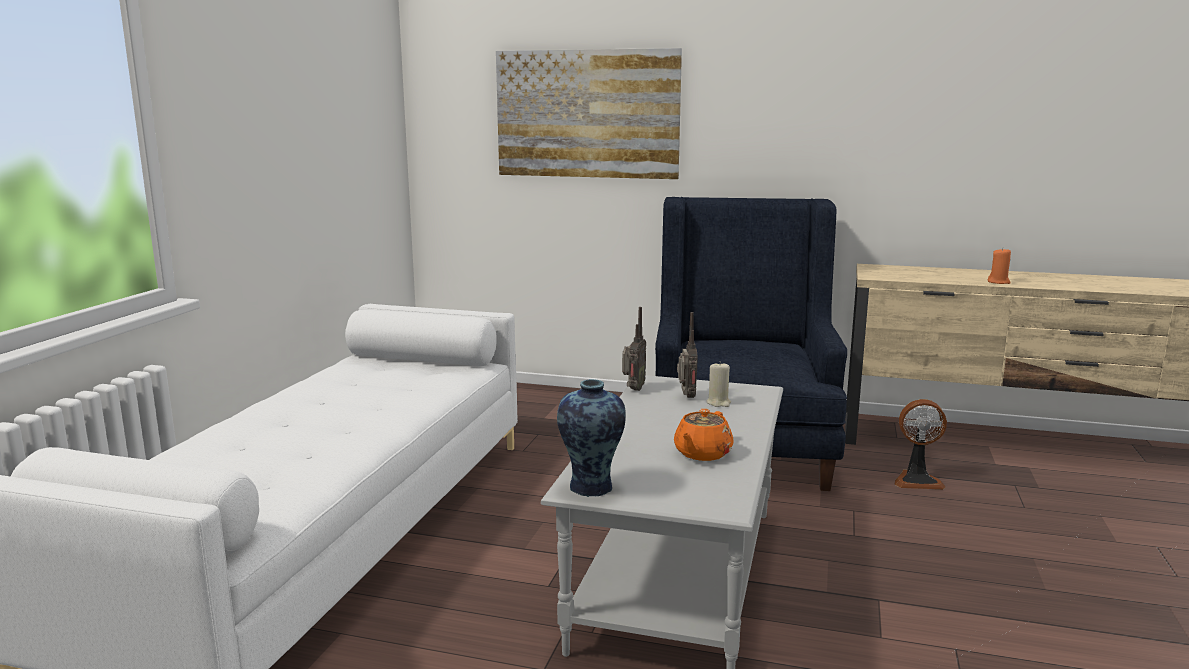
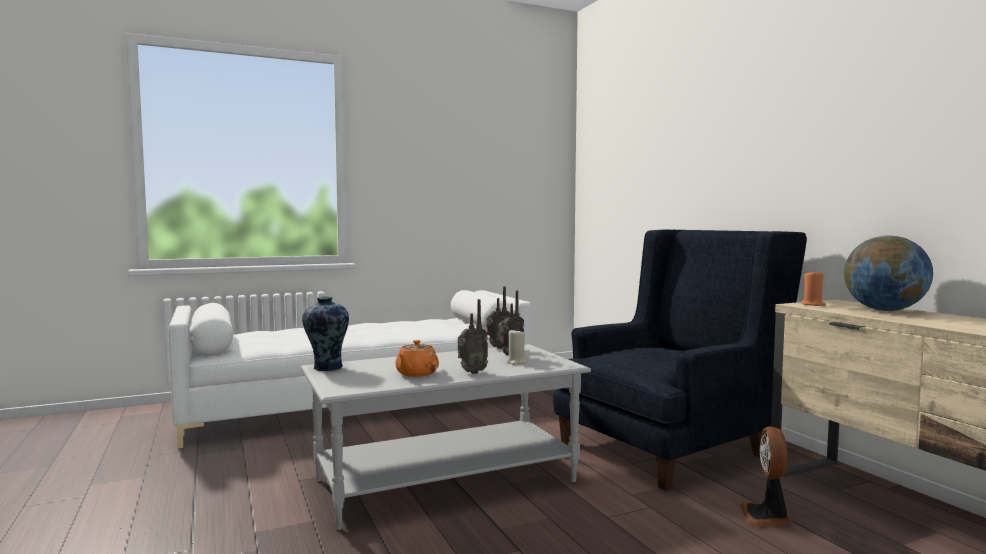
camera: 50 degrees right, 10 degrees down
(587, 114) = (656, 171): picture -> none
(702, 454) = (416, 374): orange teapot -> orange teapot turned 60 degrees counterclockwise
(734, 430) = (471, 372): none -> radio
(917, 480) = (767, 517): fan -> fan turned 45 degrees clockwise
(934, 272) = (884, 310): none -> globe
(998, 282) = (926, 322): orange candle -> orange candle (813, 304)

